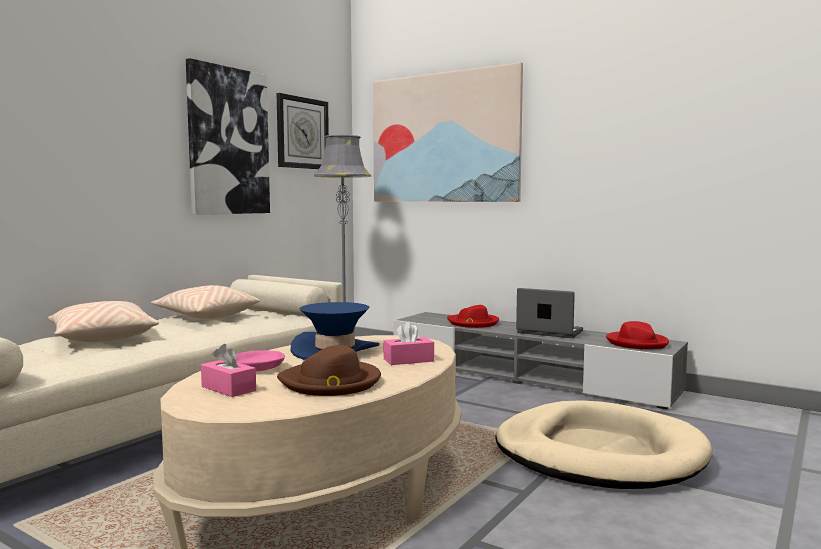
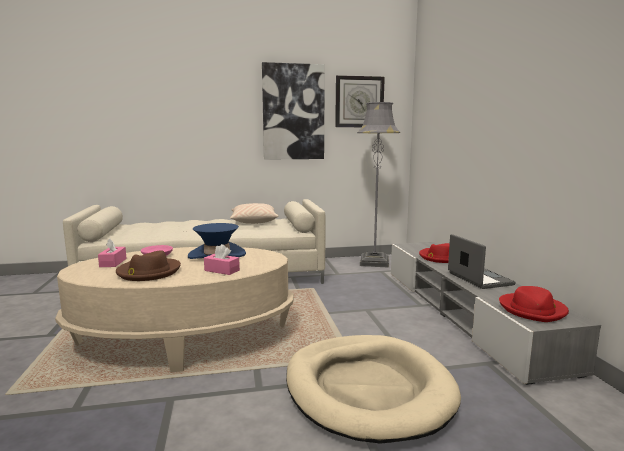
camera: 45 degrees right, 5 degrees up
(102, 338) = (181, 225): beige pillow -> none
(444, 138) = (453, 99): picture -> none

